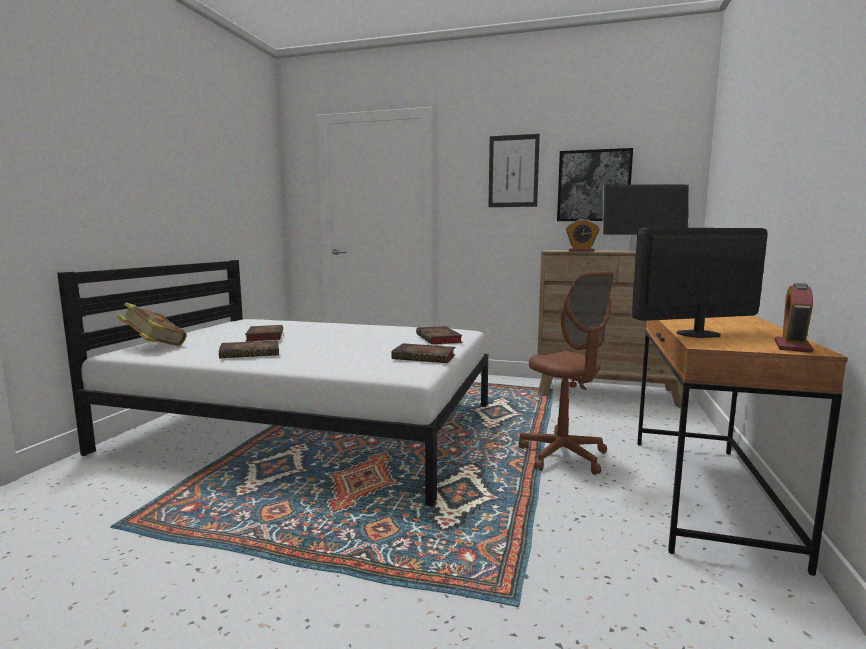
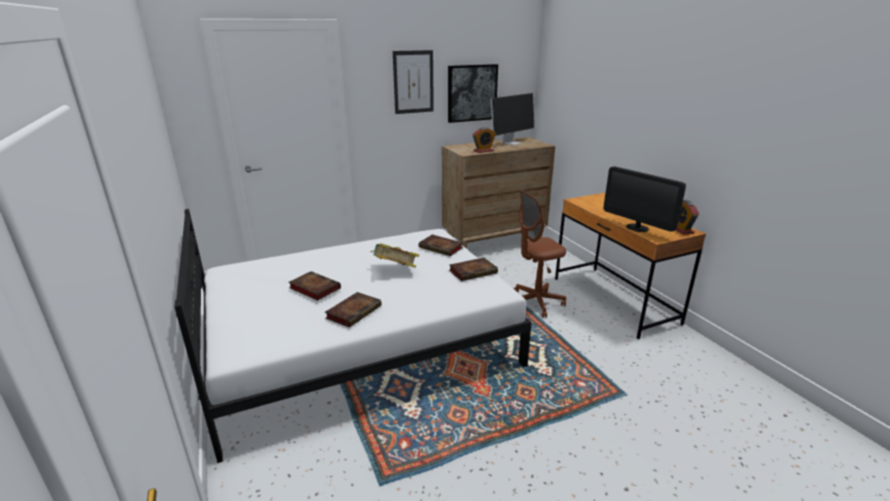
camera: 40 degrees left, 15 degrees up
(154, 347) = (245, 337): book -> book (395, 270)
(563, 456) = (535, 302): brown office chair -> brown office chair turned 135 degrees clockwise
(698, 334) = (637, 228): monitor -> monitor turned 75 degrees counterclockwise

